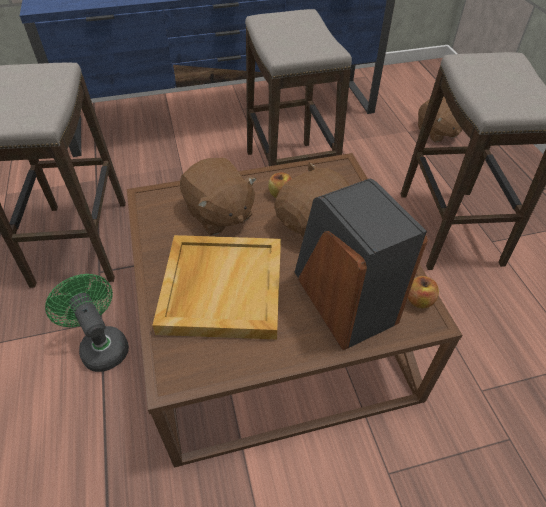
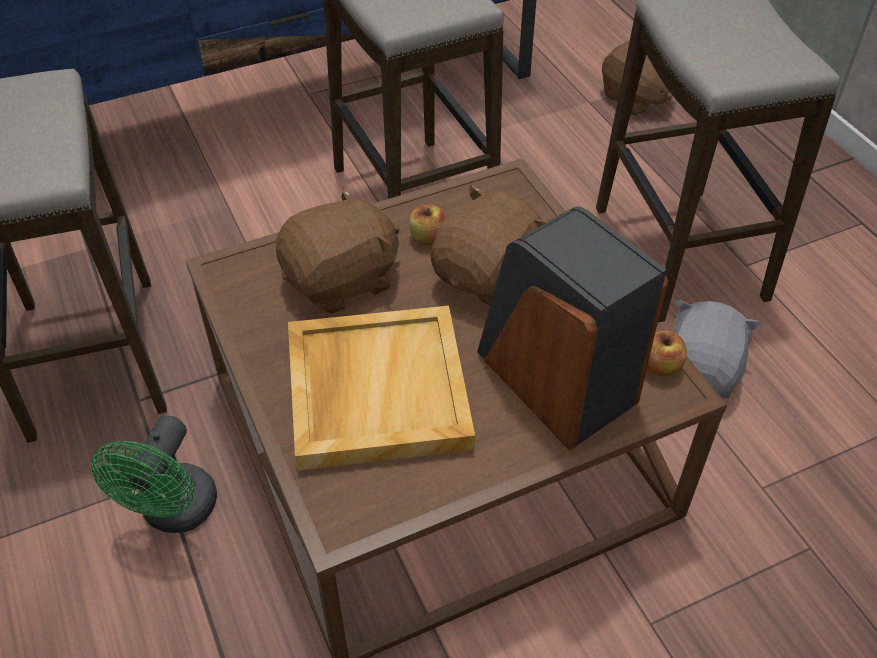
camera: 10 degrees left, 0 degrees up
(101, 345) = (175, 514): green fan -> green fan turned 120 degrees counterclockwise
(219, 214) = (342, 281): brown plush toy -> brown plush toy turned 75 degrees counterclockwise
(452, 305) = (702, 371): none -> grey plush toy

